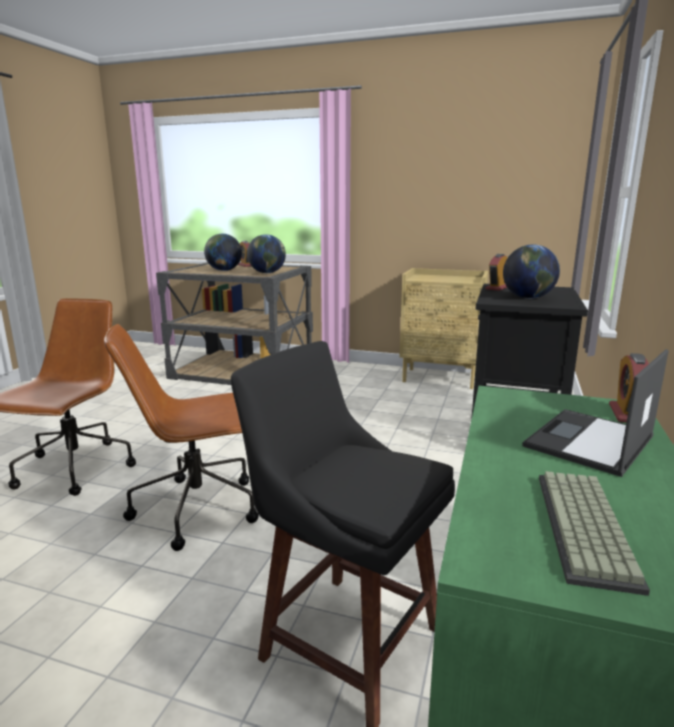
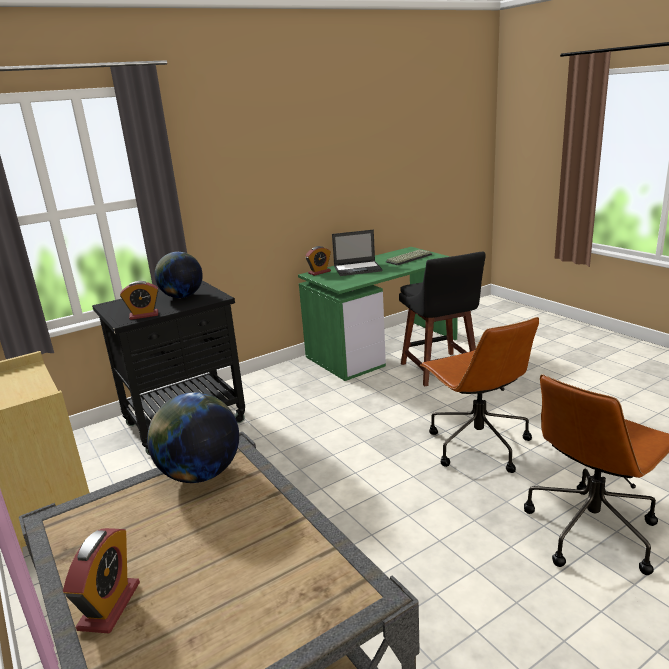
camera: 140 degrees left, 5 degrees up
(200, 508) = (477, 444): brown office chair -> brown office chair turned 45 degrees clockwise
(224, 270) = (235, 553): globe -> none

